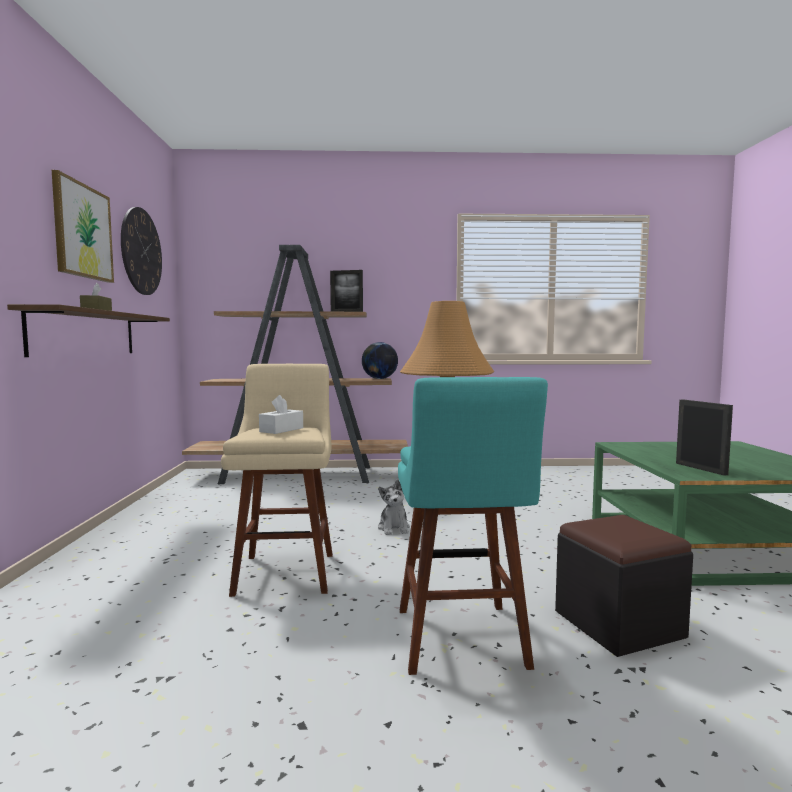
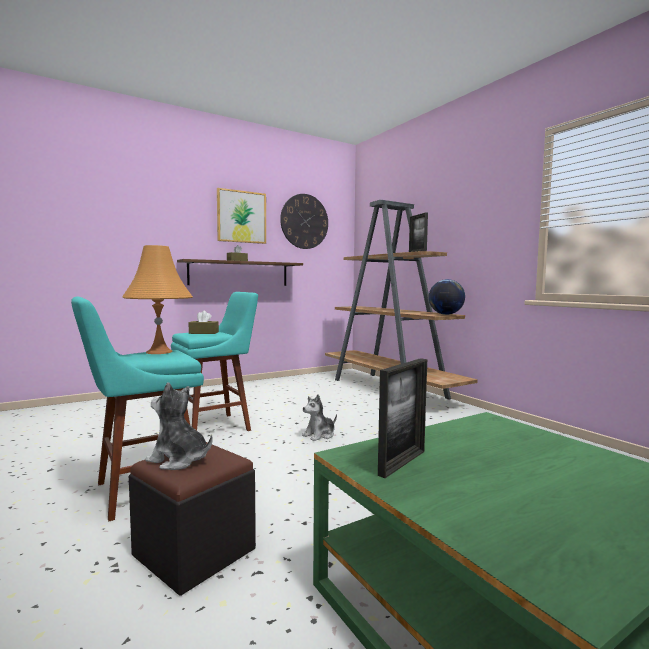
camera: 60 degrees right, 0 degrees up
(281, 430) = (203, 333): white tissue box -> brown tissue box
(286, 570) = (217, 426): beige stool -> turquoise stool
(626, 532) = (179, 460): none -> plush toy

